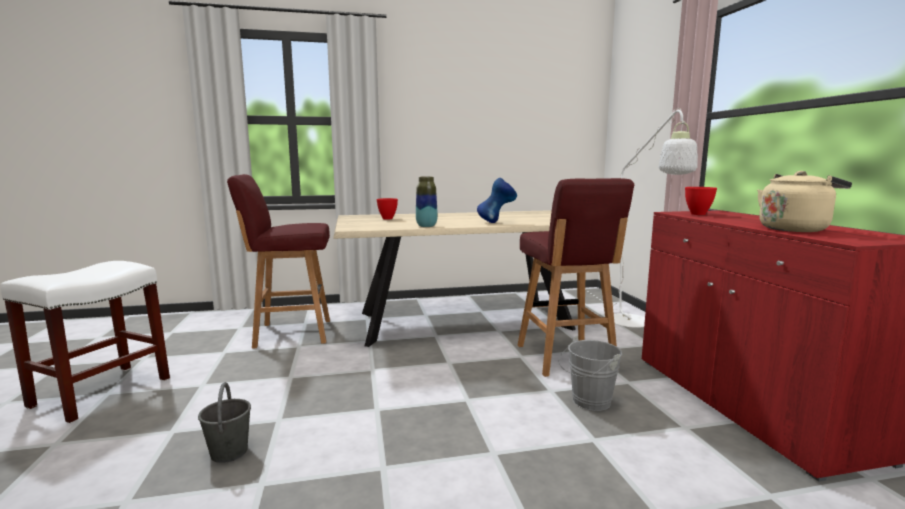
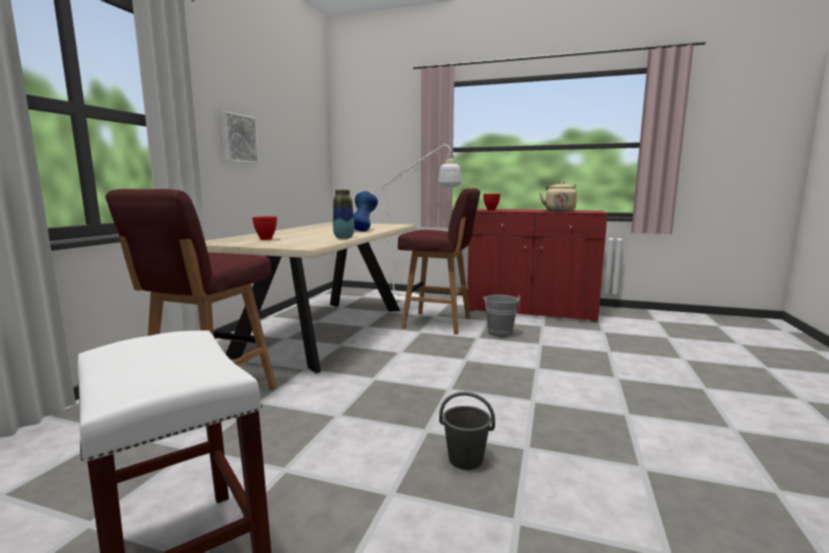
camera: 60 degrees left, 0 degrees up
(444, 126) = (238, 138): none -> picture

